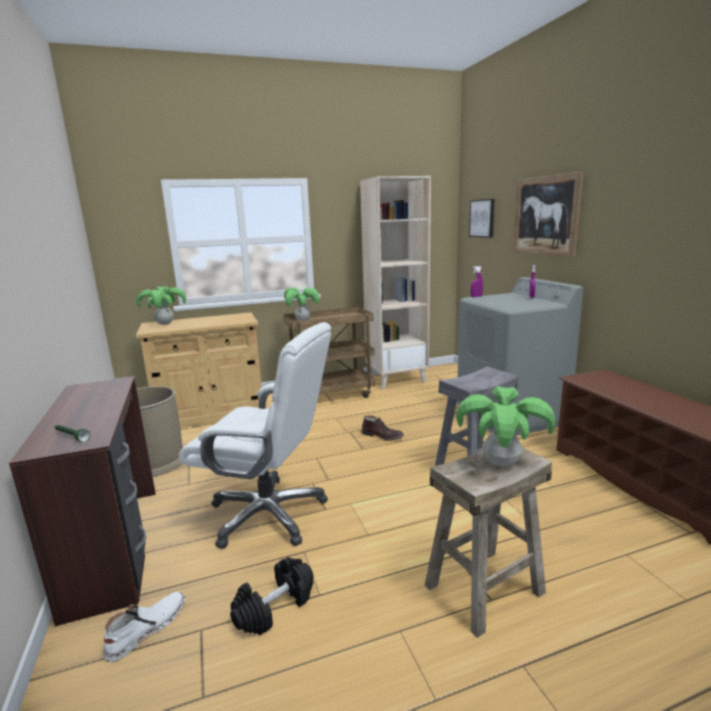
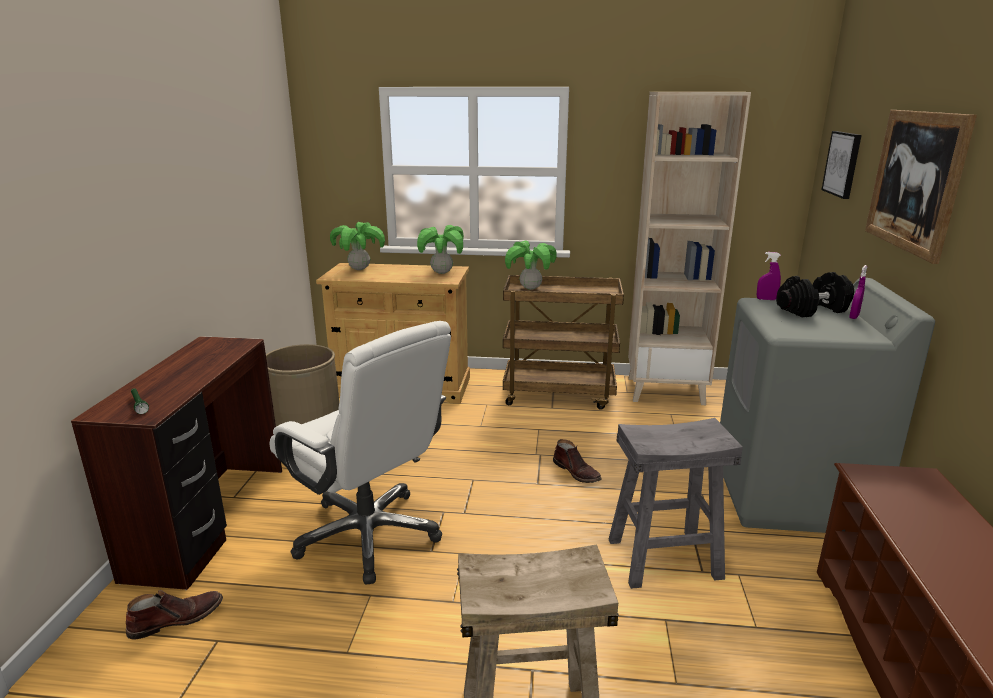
camera: 25 degrees right, 5 degrees up
(146, 629) = (176, 619): white boot -> brown boot
(275, 607) = (295, 647): black dumbbell -> black dumbbell (812, 310)
(501, 463) = (551, 579): potted plant -> potted plant (441, 272)

